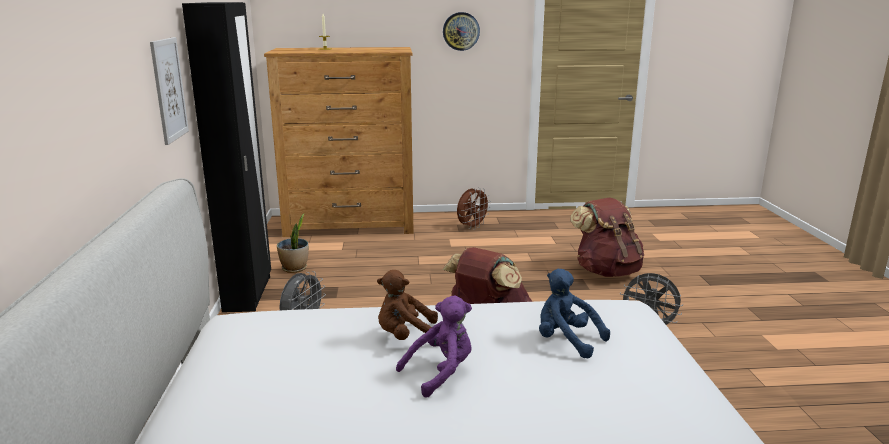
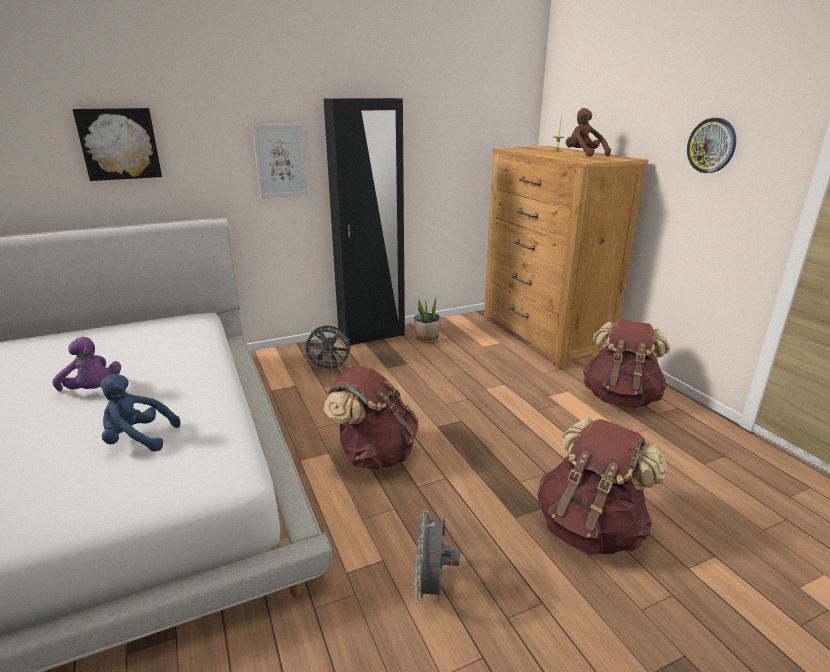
camera: 70 degrees right, 5 degrees up
(69, 85) = (119, 144): none -> picture
(407, 337) = (154, 369): brown plush toy -> brown plush toy (583, 155)
(472, 227) = (620, 398): brown fan -> brown backpack
(566, 341) = (138, 439): blue plush toy -> blue plush toy turned 105 degrees counterclockwise

